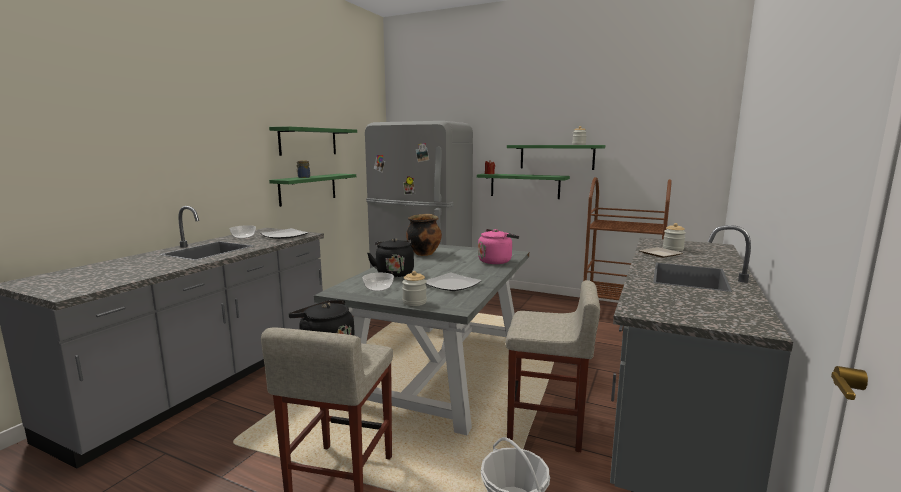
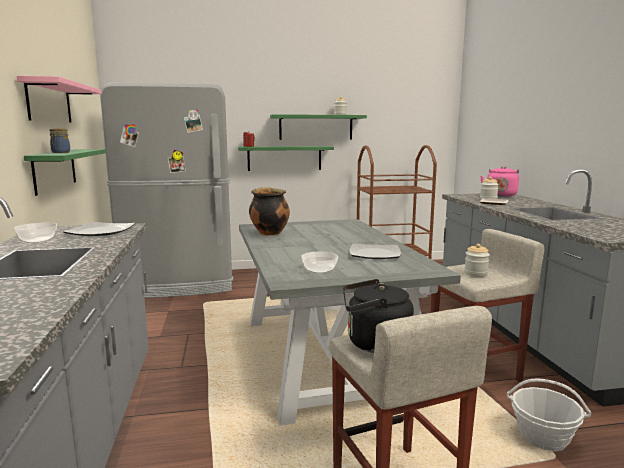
camera: 35 degrees left, 0 degrees up
(308, 141) = (49, 102): green shelf -> pink shelf
(394, 273) = (293, 254): black kettle -> none
(414, 302) = (388, 274): jar -> jar (476, 273)
(496, 261) = (353, 229): pink kettle -> pink kettle (500, 195)

